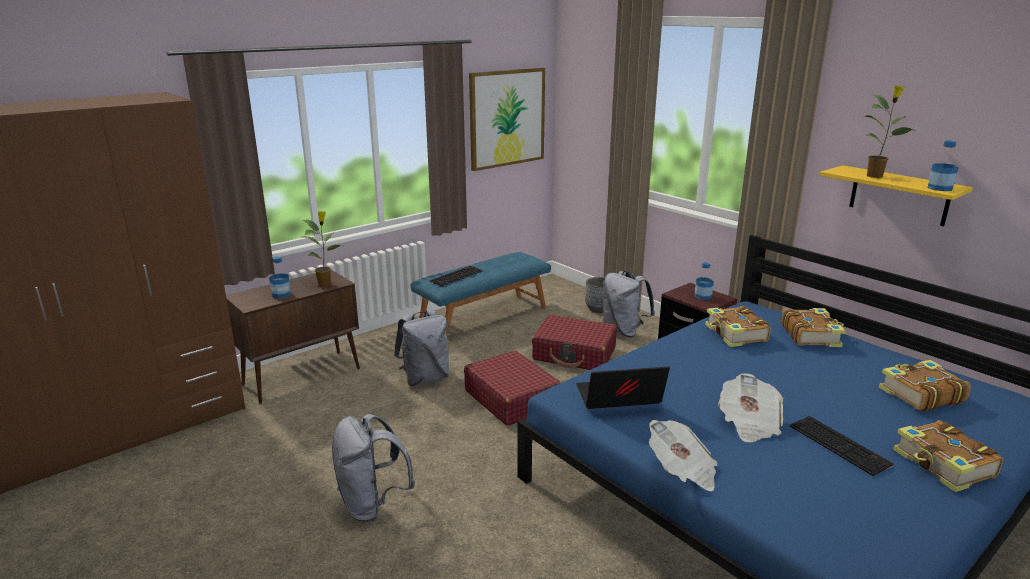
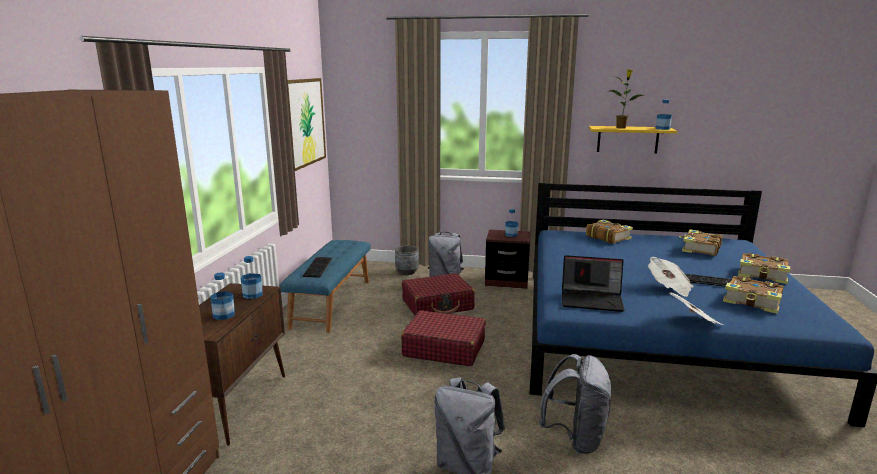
camera: 40 degrees left, 5 degrees down
(325, 284) = (253, 295): potted plant -> bottle
(425, 378) = (356, 361): grey backpack -> grey backpack (575, 438)
(618, 399) = (592, 300): laptop -> laptop turned 120 degrees counterclockwise
(735, 334) = (575, 247): book -> book (753, 302)

